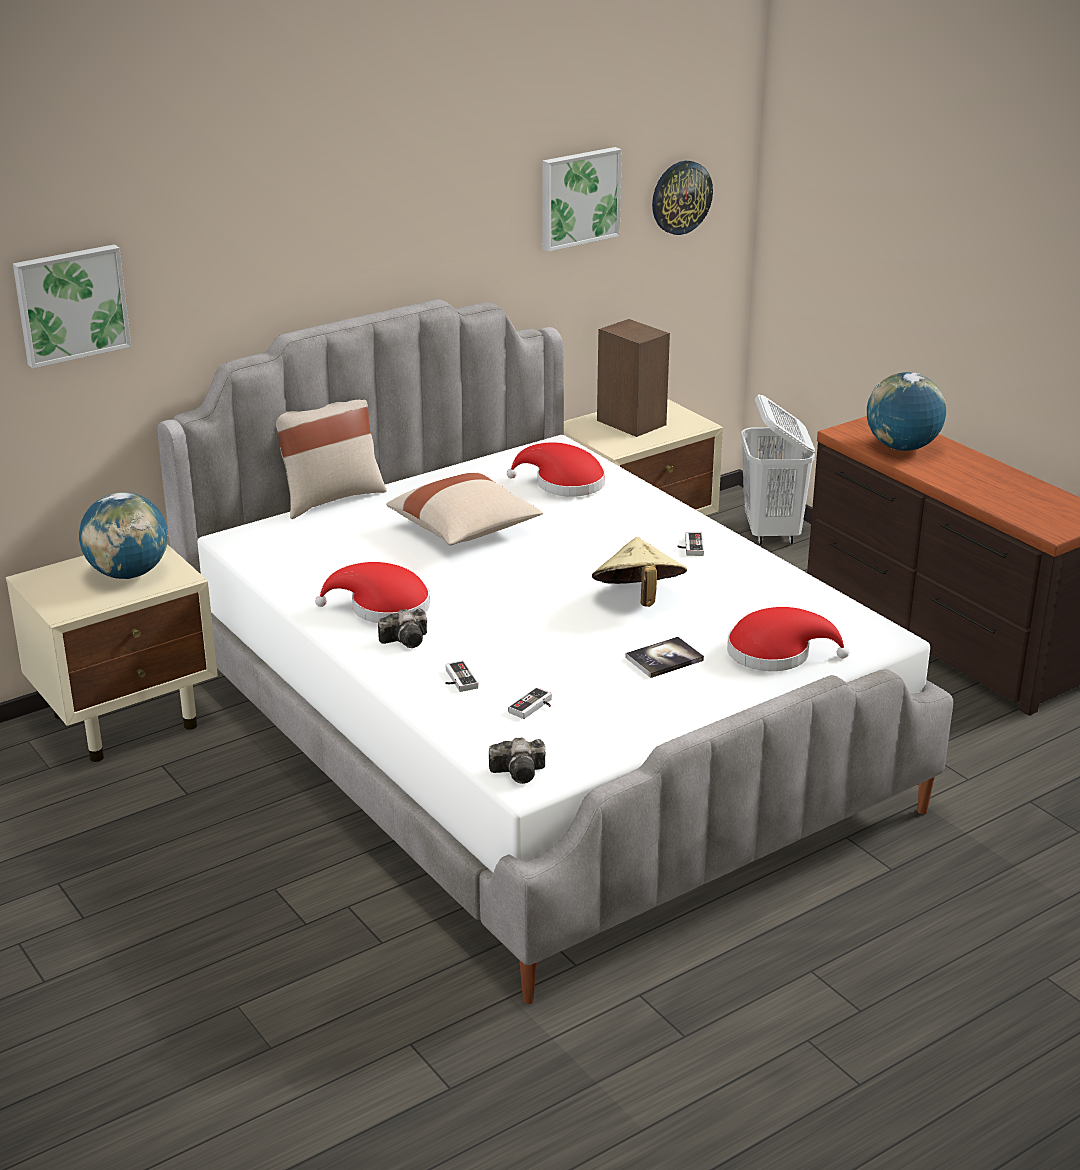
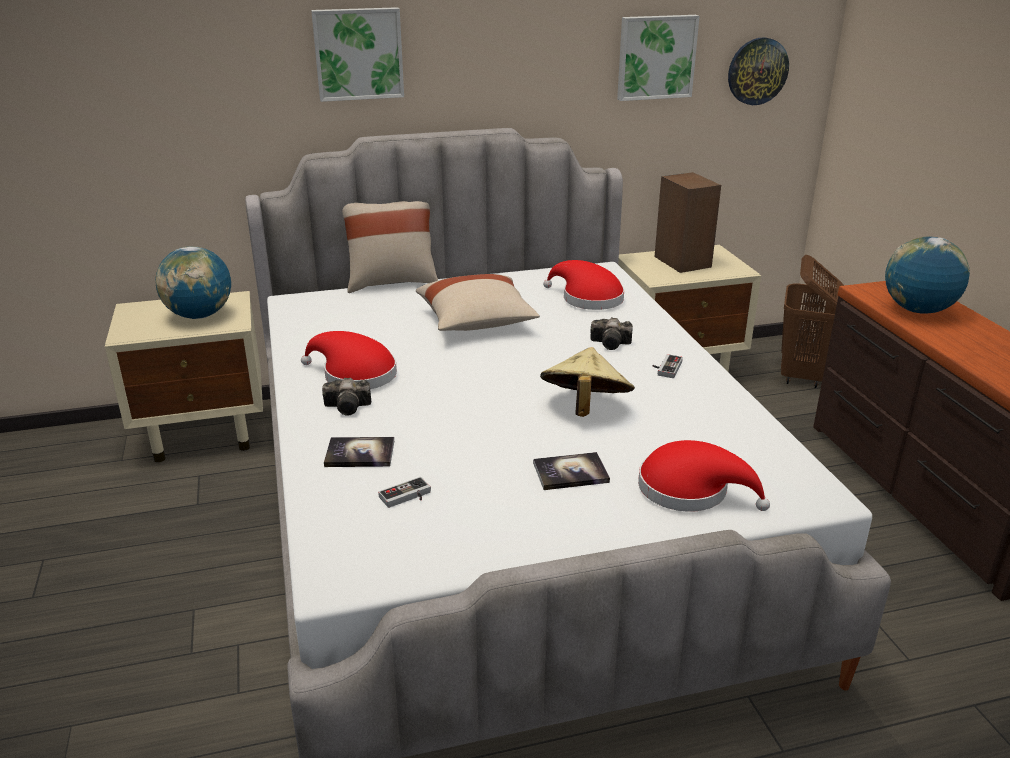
camera: 20 degrees right, 0 degrees up
(71, 304) = (169, 83): picture -> picture (358, 54)
(457, 680) = (360, 454): game controller -> book
(521, 772) = (338, 568): camera -> camera (612, 344)
(771, 532) = (802, 376): white laundry basket -> brown laundry basket

